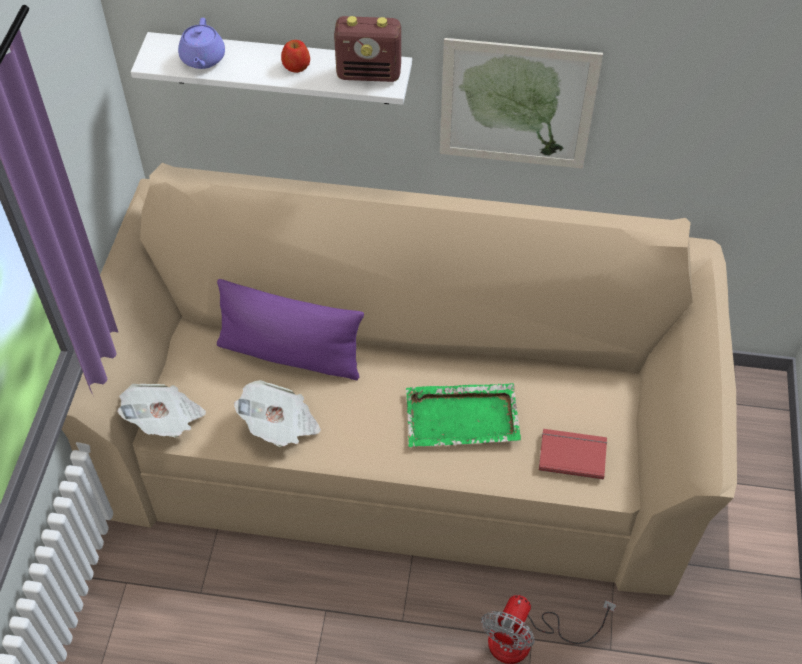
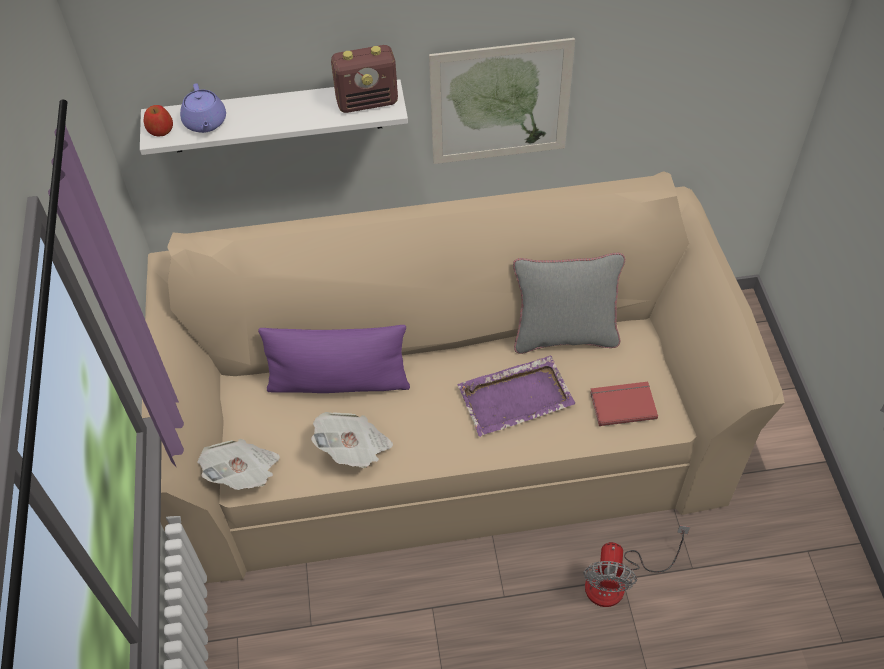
camera: 15 degrees left, 0 degrees up
(296, 65) = (297, 109): apple -> apple (160, 129)
(463, 417) = (516, 397): green tray -> purple tray
(538, 367) = (564, 336): none -> grey pillow

